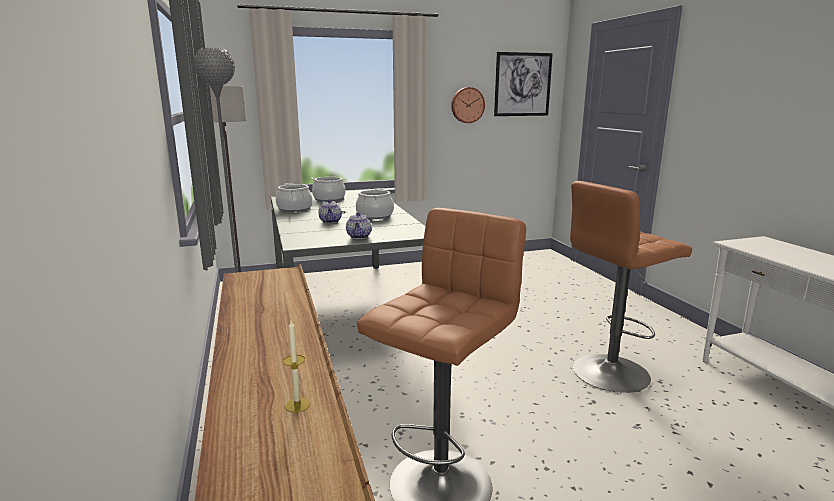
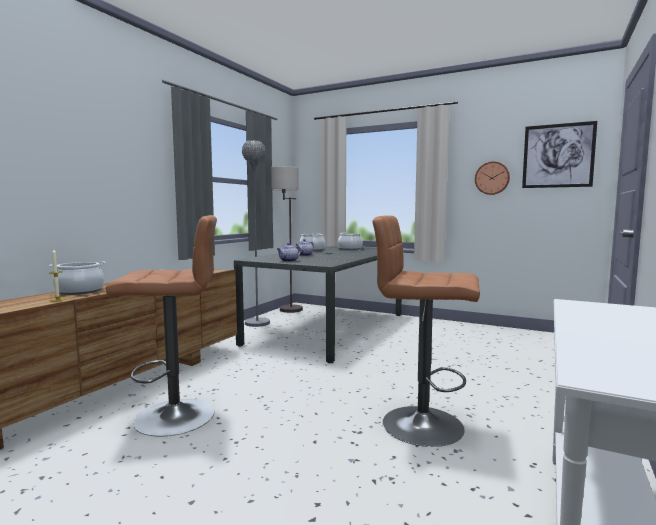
camera: 45 degrees right, 10 degrees down
(375, 216) = (340, 256): cooking pot -> cooking pot (80, 291)

